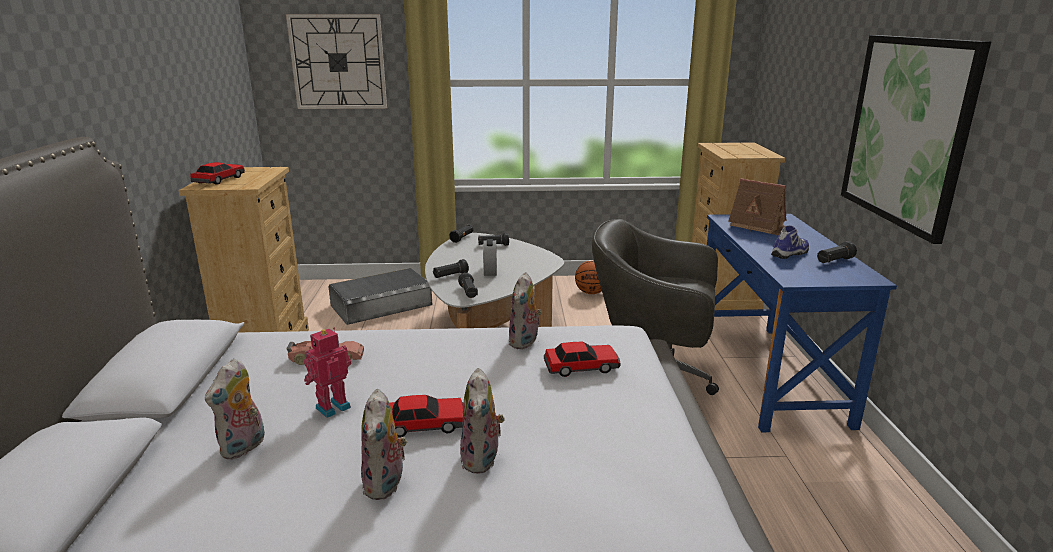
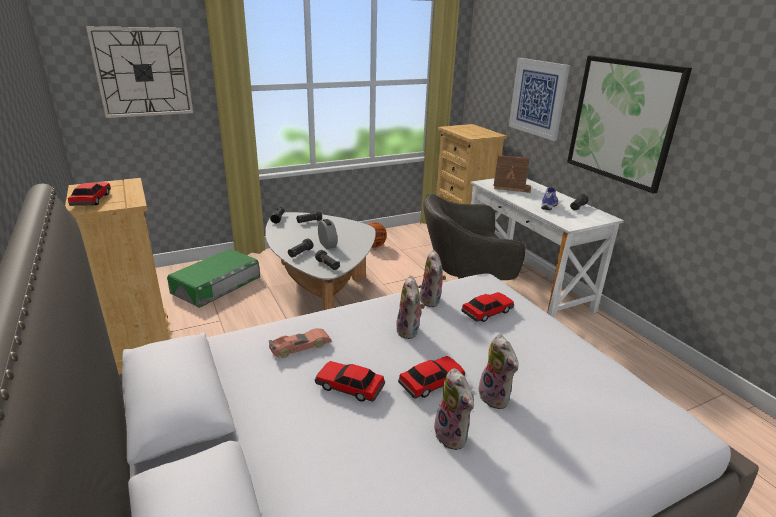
camera: 25 degrees left, 5 degrees up
(244, 447) = (316, 440): plush toy -> plush toy (409, 331)
(332, 407) = (349, 387): toy robot -> toy car
(381, 305) = (216, 284): grey storage box -> green storage box
(768, 374) = (526, 286): blue desk -> white desk
(819, 102) = (538, 98): none -> picture

